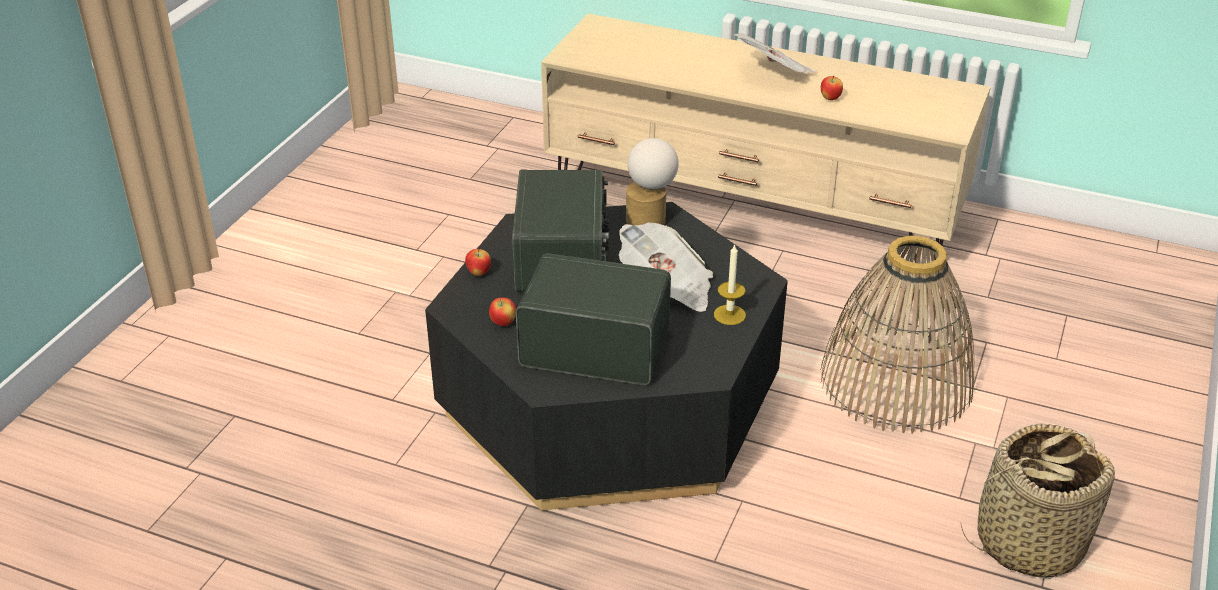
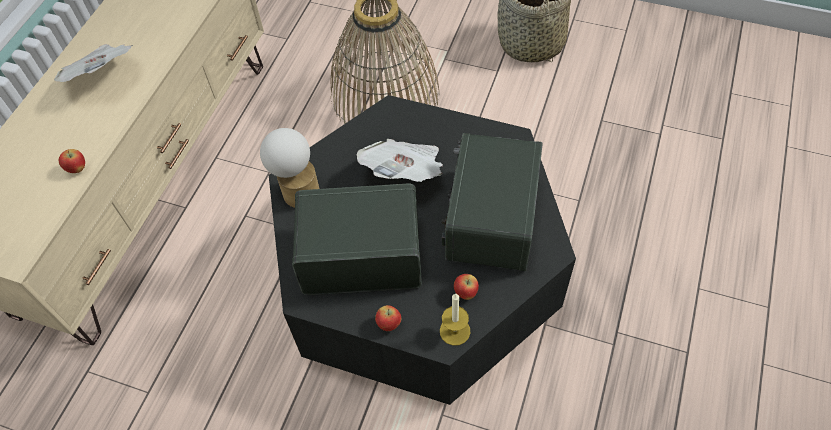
camera: 90 degrees left, 20 degrees up
(729, 315) = (438, 130): candle -> candle (455, 331)
(830, 98) = (155, 38): apple -> apple (77, 169)

